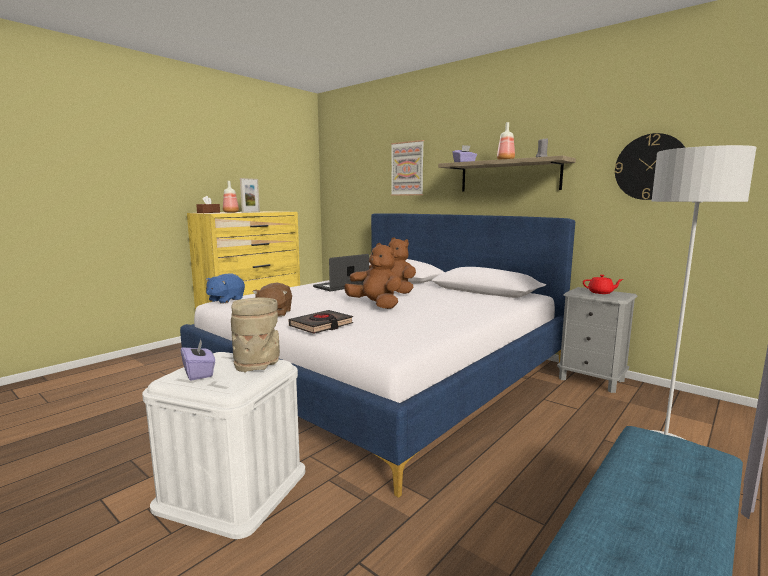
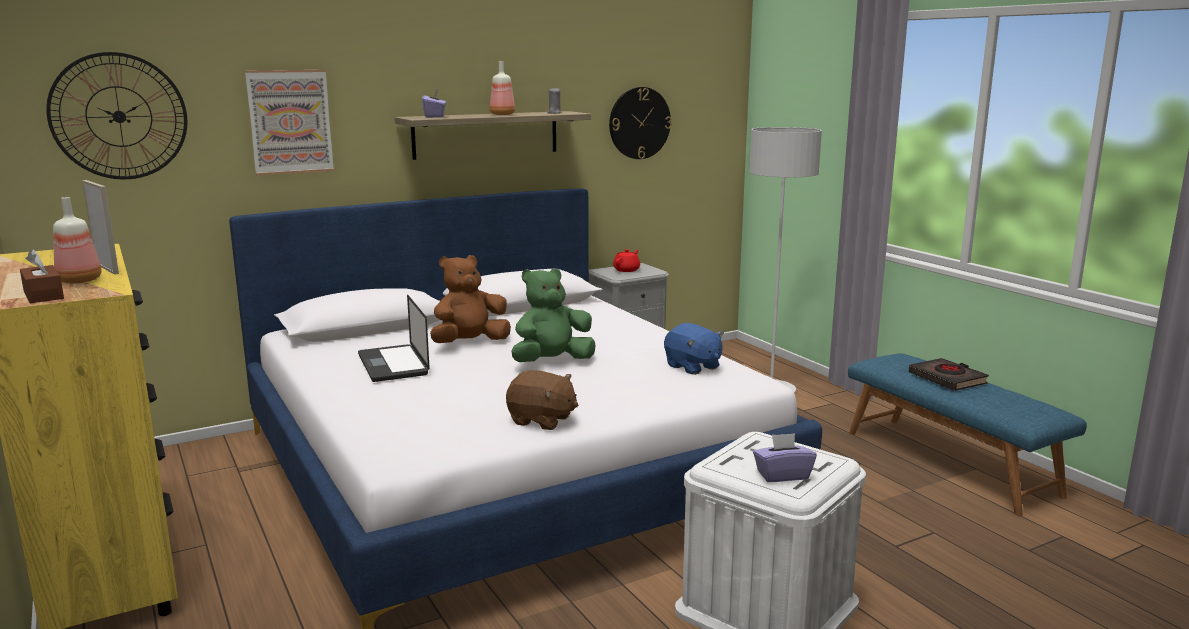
camera: 70 degrees left, 5 degrees up
(225, 300) = (389, 453): blue plush toy -> blue plush toy (692, 367)
(258, 364) = (763, 445): beige vase -> none
(321, 325) = (642, 398): black book -> black book (947, 379)
(351, 167) = (119, 116): none -> wall clock
(376, 305) = (551, 362): brown plush toy -> green plush toy

